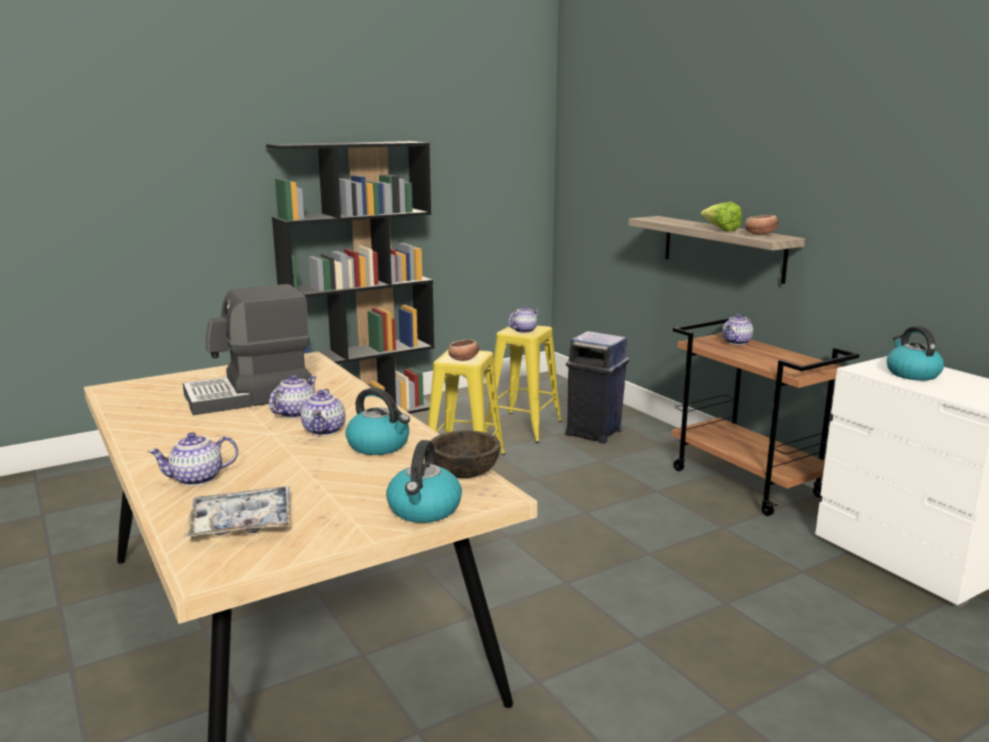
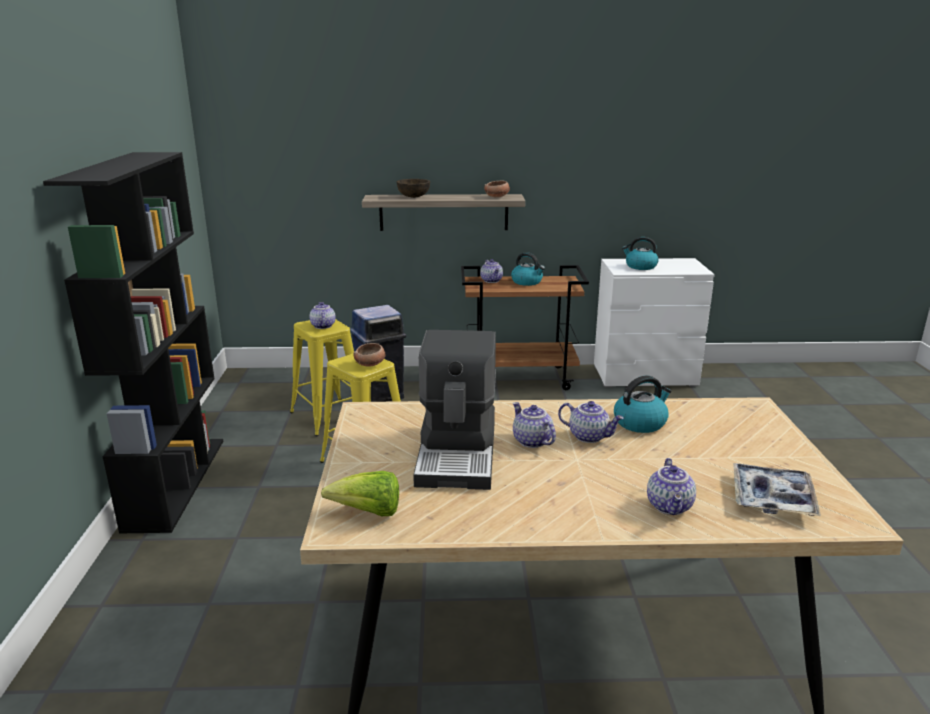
camera: 60 degrees left, 5 degrees up
(424, 510) = (772, 431): kettle -> kettle (527, 282)
(464, 473) = (714, 406): brown bowl -> brown bowl (413, 197)
(720, 230) = (462, 198): lettuce -> lettuce (368, 512)

